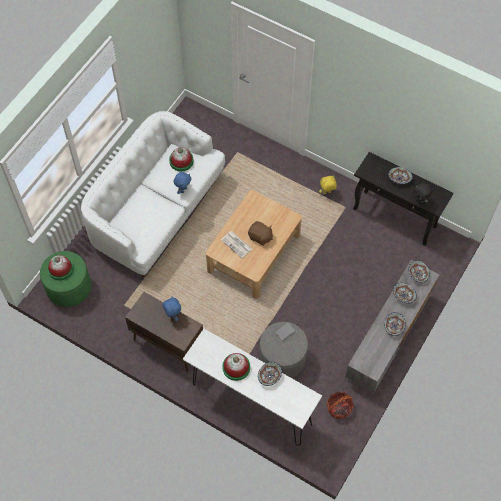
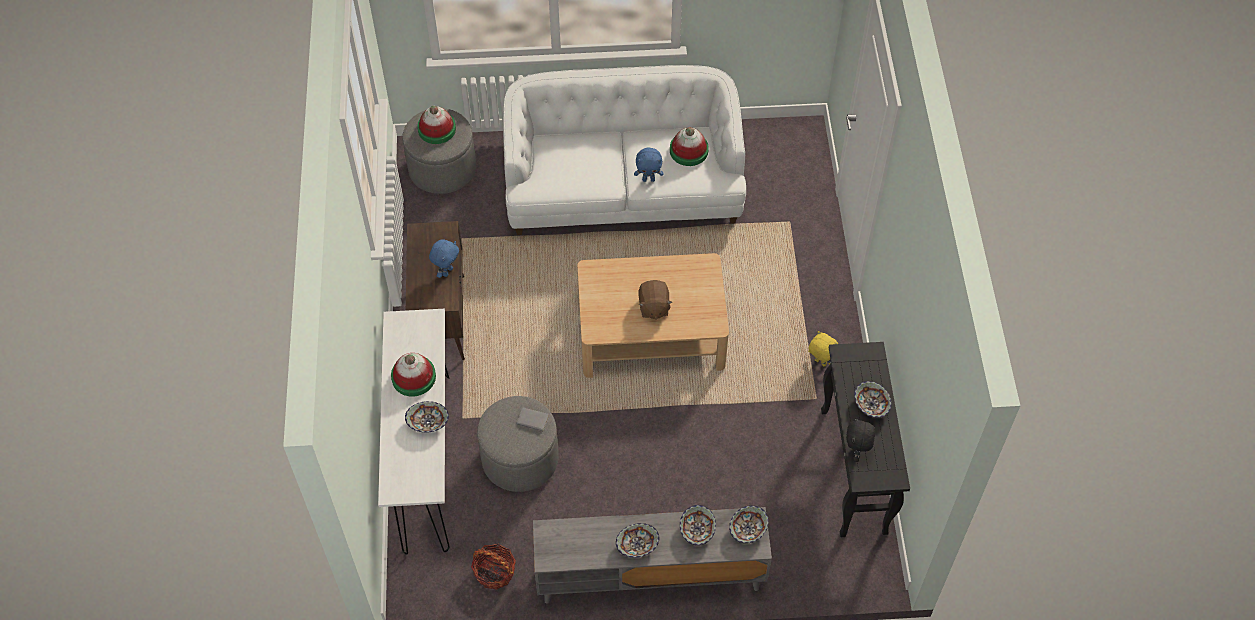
camera: 55 degrees right, 5 degrees down
(69, 287) = (442, 168): green ottoman -> grey ottoman
(237, 244) = (620, 288): newspaper -> none

